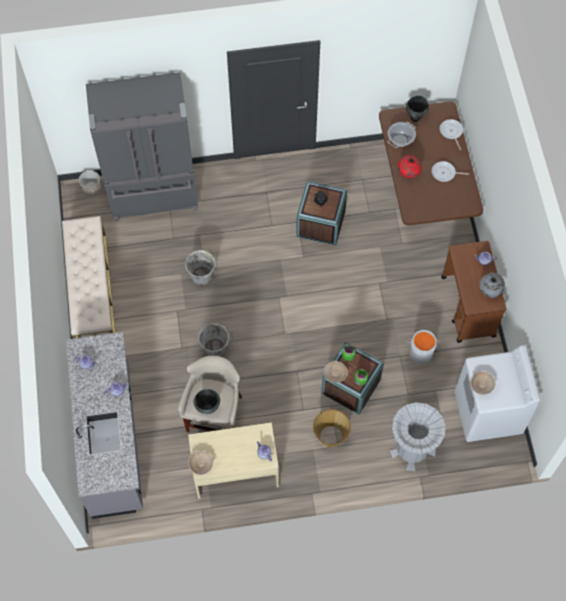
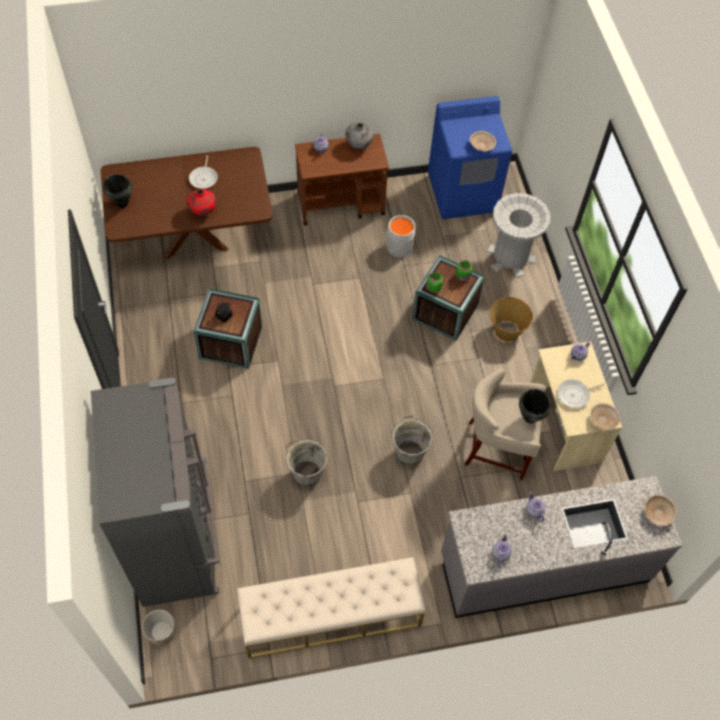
camera: 95 degrees left, 5 degrees down
(334, 374) = (457, 300): beige bowl -> beige bowl (657, 514)
(400, 139) = (153, 218): cooking pot -> none
(451, 132) = (146, 170): frying pan -> frying pan (574, 395)
(487, 413) = (463, 193): white washing machine -> blue washing machine

